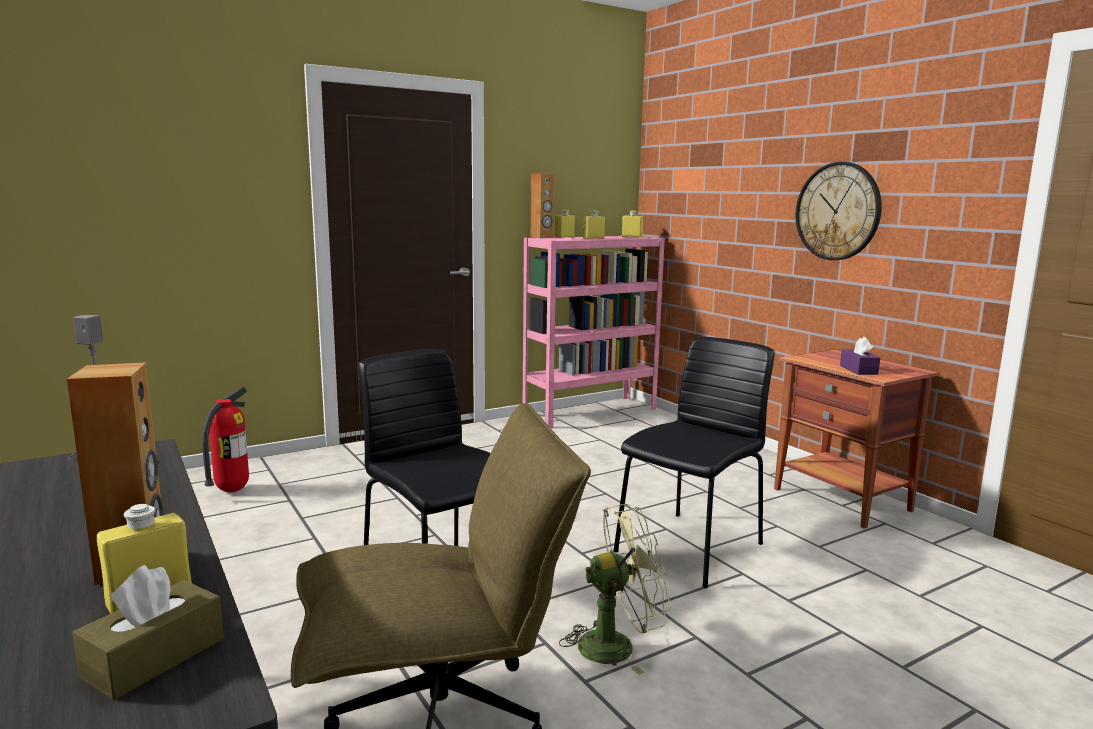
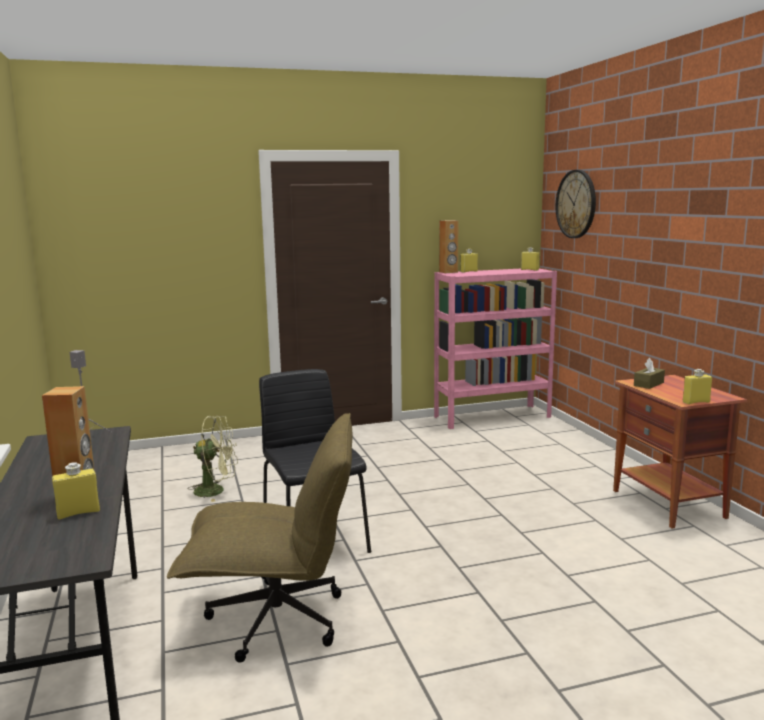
camera: 15 degrees right, 0 degrees up
(154, 657) = (69, 539): brown tissue box -> brown tissue box (648, 384)
(232, 490) = (198, 462): fire extinguisher -> none
(593, 238) = (491, 273): yellow bottle -> yellow bottle (696, 402)
(617, 645) = (417, 590): green fan -> green fan (216, 491)
(692, 545) = (514, 529): black chair -> none
(838, 211) = (678, 256): wall clock -> wall clock (576, 204)
(858, 370) = (672, 394): purple tissue box -> none

